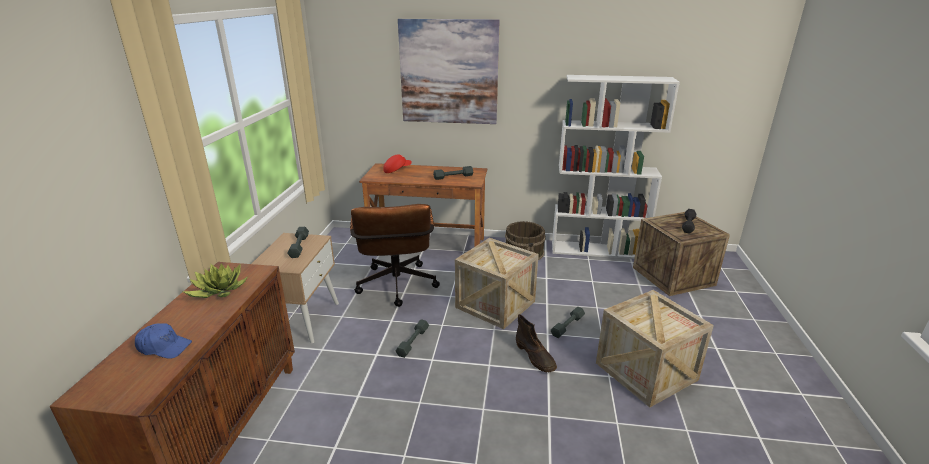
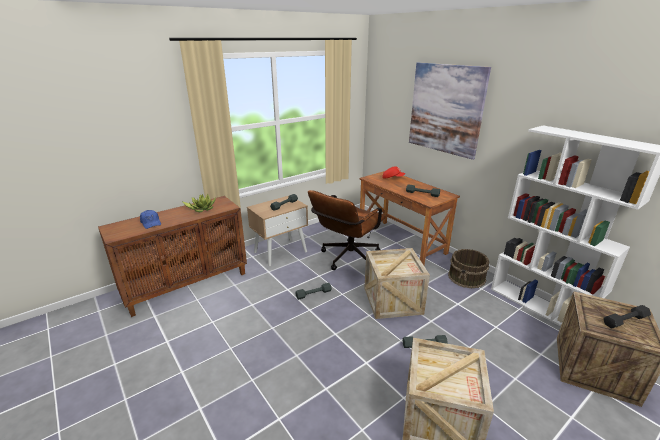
camera: 45 degrees right, 0 degrees up
(535, 356) = (370, 348): brown boot -> none

